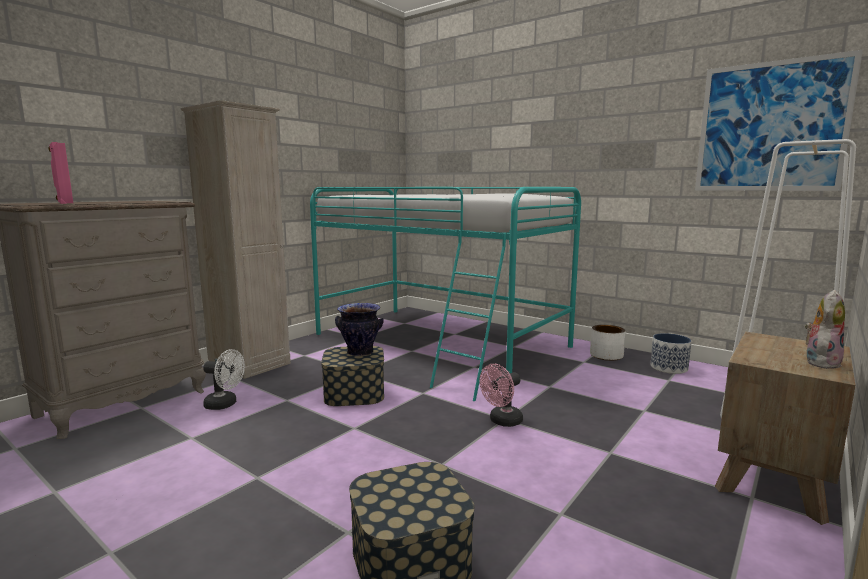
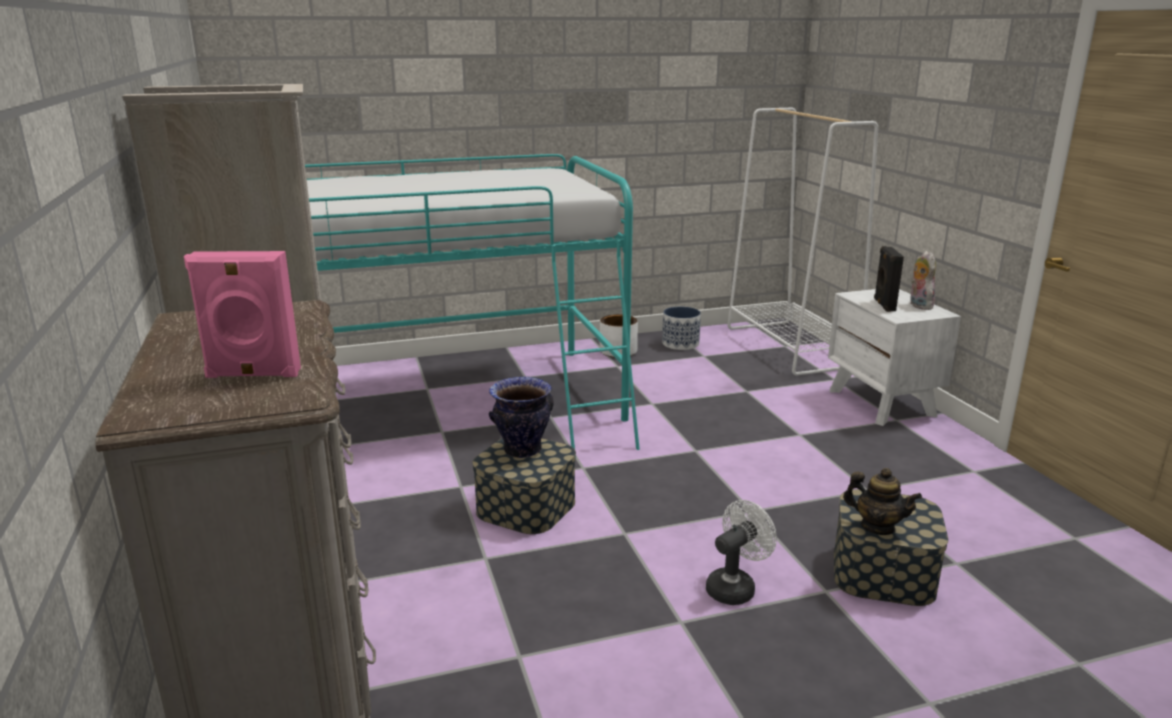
camera: 55 degrees left, 10 degrees up
(225, 404) = (435, 610): white fan -> white fan (735, 587)
(380, 491) = (877, 527): none -> teapot
(502, 421) = (700, 454): pink fan -> none
(769, 350) = (883, 305): none -> black speaker
(770, 127) = (732, 80): picture -> none
(773, 479) = (882, 403): brown nightstand -> white nightstand

